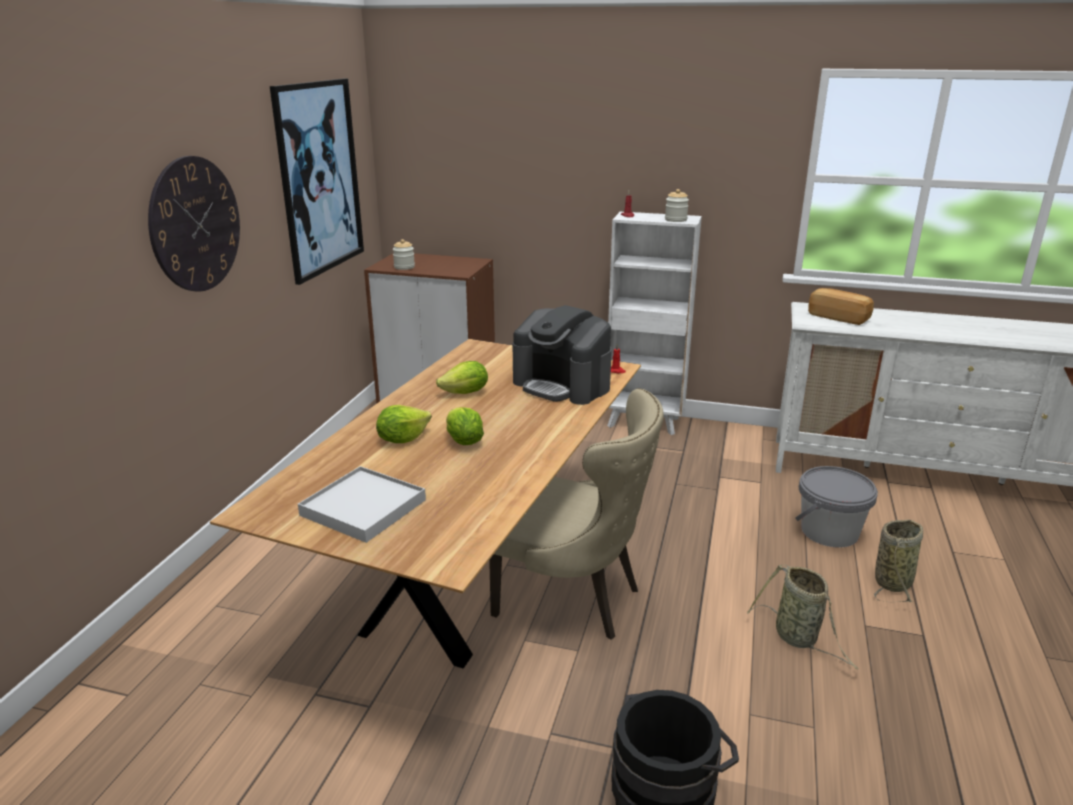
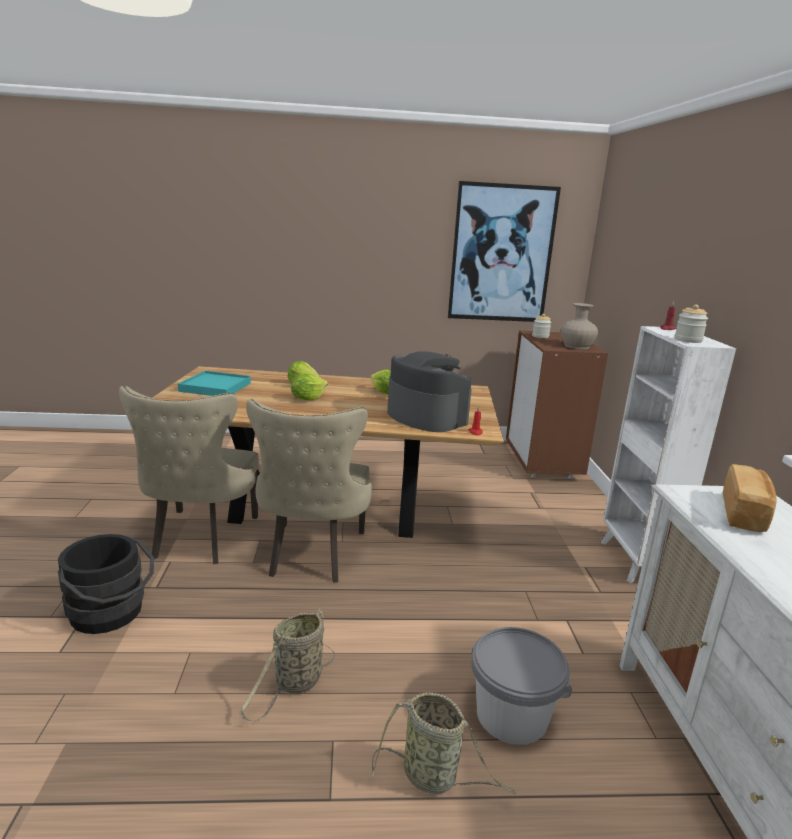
camera: 70 degrees right, 5 degrees down
(195, 224) = (359, 250): wall clock -> none
(363, 508) = (215, 387): white tray -> turquoise tray
(459, 263) = (576, 346): none -> beige vase
(496, 699) = (200, 538): none -> beige chair
(562, 385) = (425, 417): coffee machine -> coffee machine turned 120 degrees clockwise

